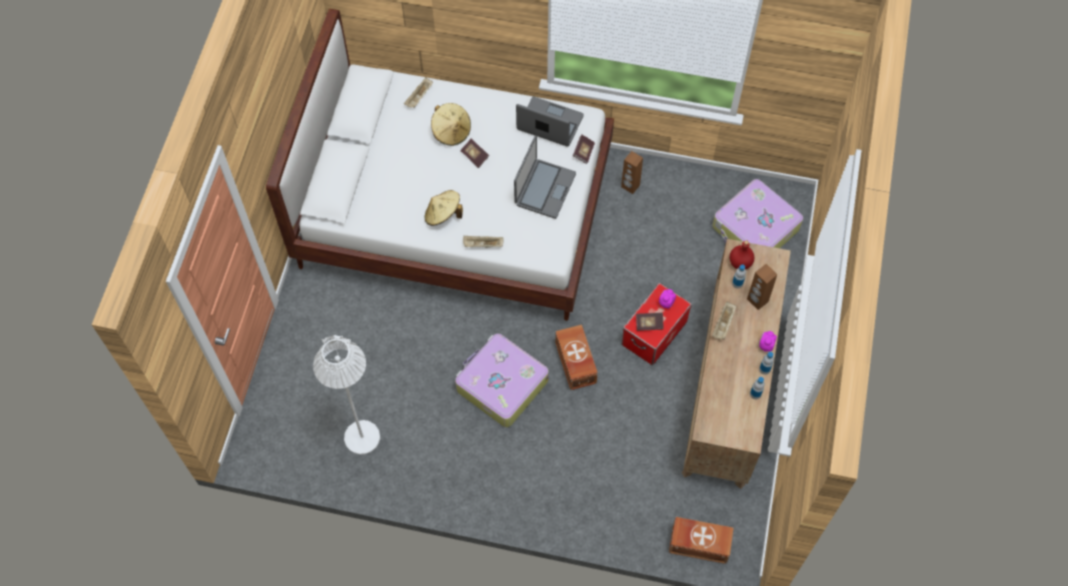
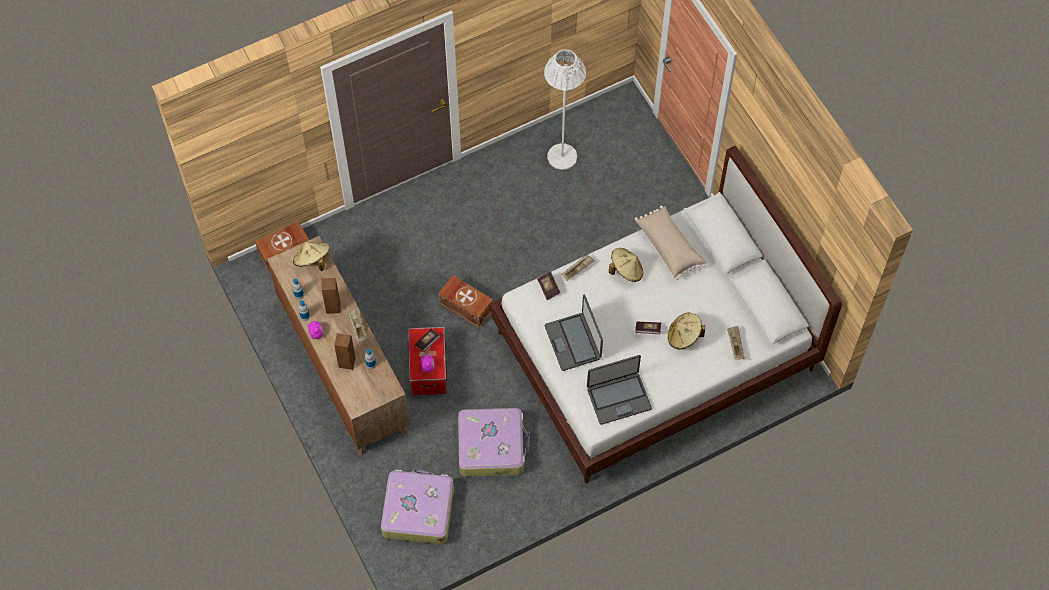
camera: 140 degrees right, 0 degrees up
(387, 208) = (669, 246): none -> beige pillow
(501, 385) = (503, 254): suitcase -> suitcase (492, 446)
(583, 152) = (572, 394): book -> book (548, 288)
(630, 186) = (544, 472): brown speaker -> brown speaker (333, 307)
(717, 418) = (312, 260): none -> beige hat
(740, 263) = (380, 381): red bottle -> none

